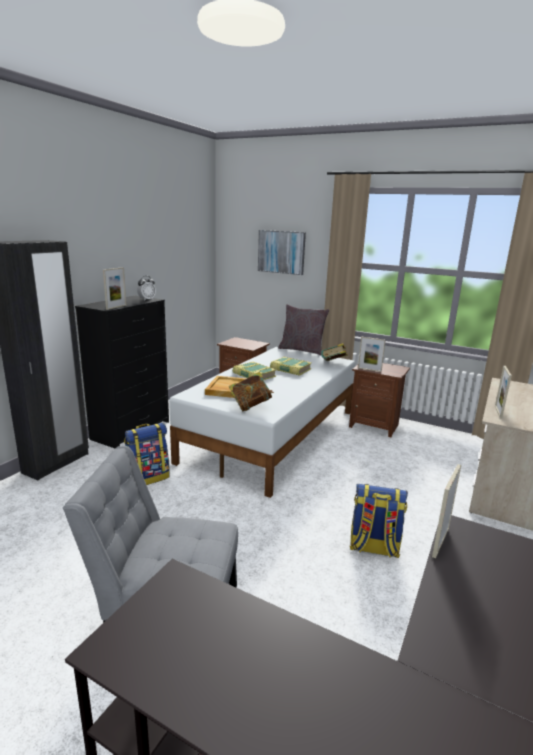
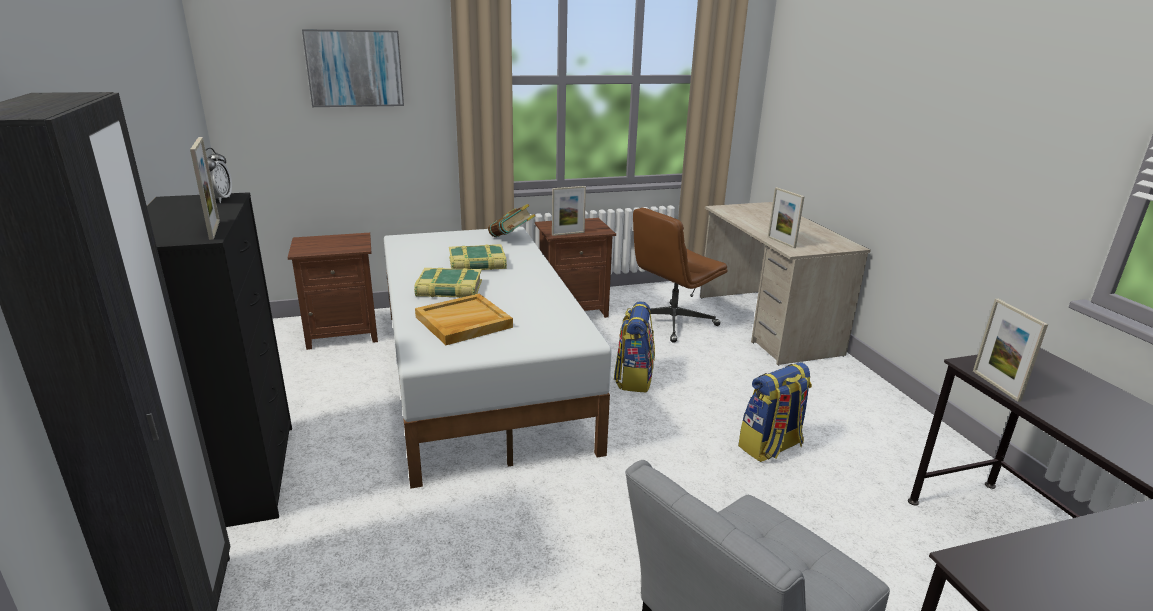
camera: 45 degrees left, 5 degrees up
(148, 477) = (410, 529): backpack -> backpack (633, 378)
(251, 406) = (539, 334): book -> none
(302, 350) = (433, 230): grey pillow -> none
(430, 457) = (672, 323): none -> brown office chair

